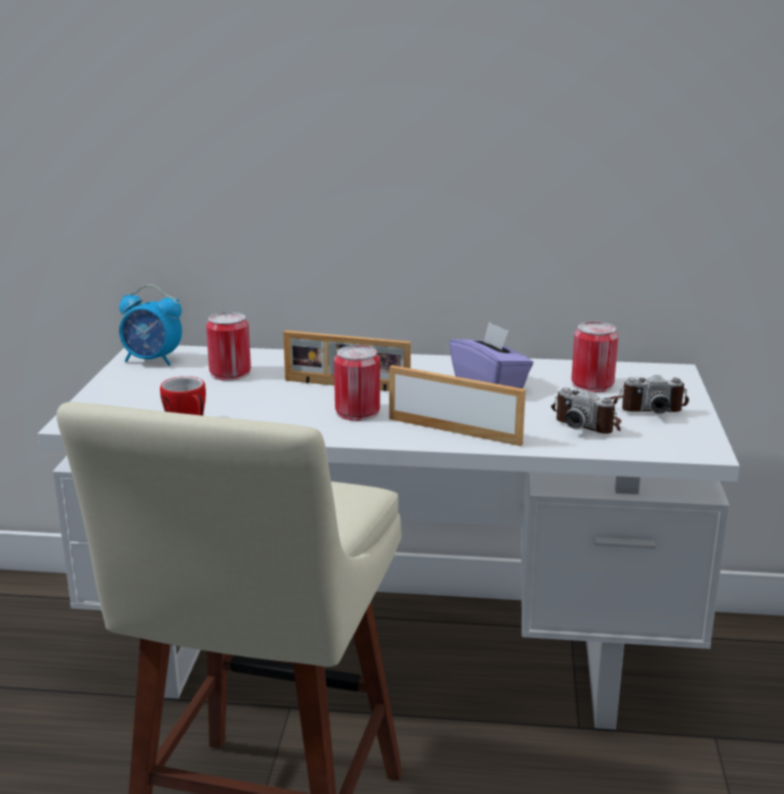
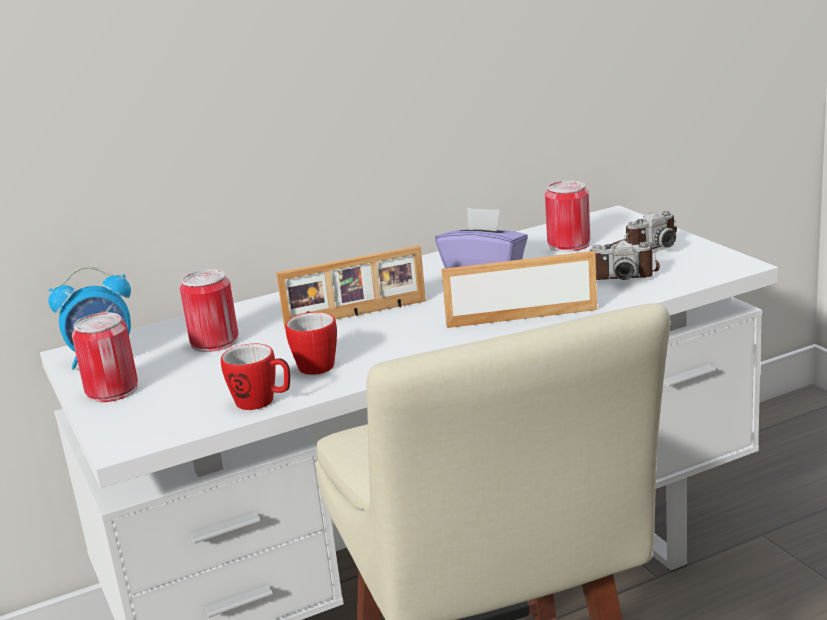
camera: 30 degrees left, 0 degrees up
(263, 412) = (315, 364): none -> mug
(357, 412) = (407, 332): can -> can (112, 390)

